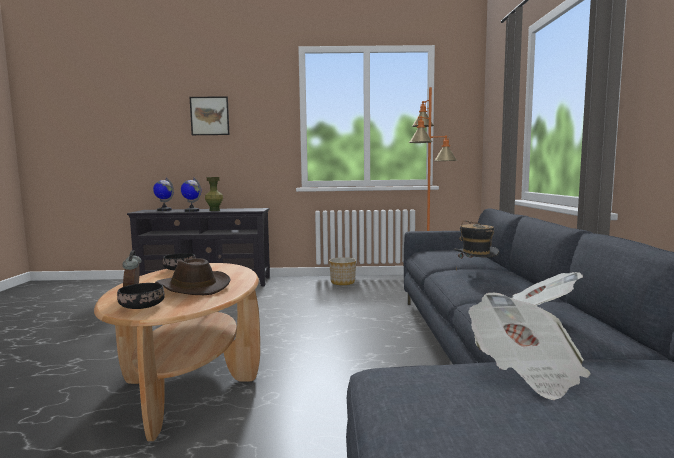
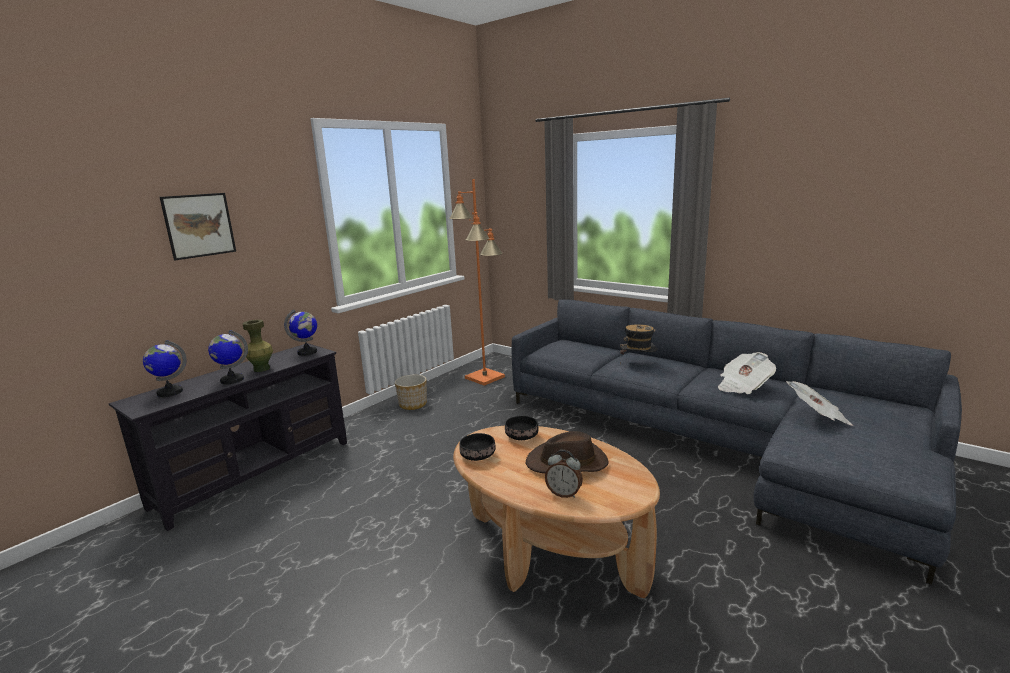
camera: 50 degrees left, 10 degrees up
(143, 307) = (613, 494): black bowl -> black bowl (522, 436)
(252, 209) = (307, 352): none -> globe

